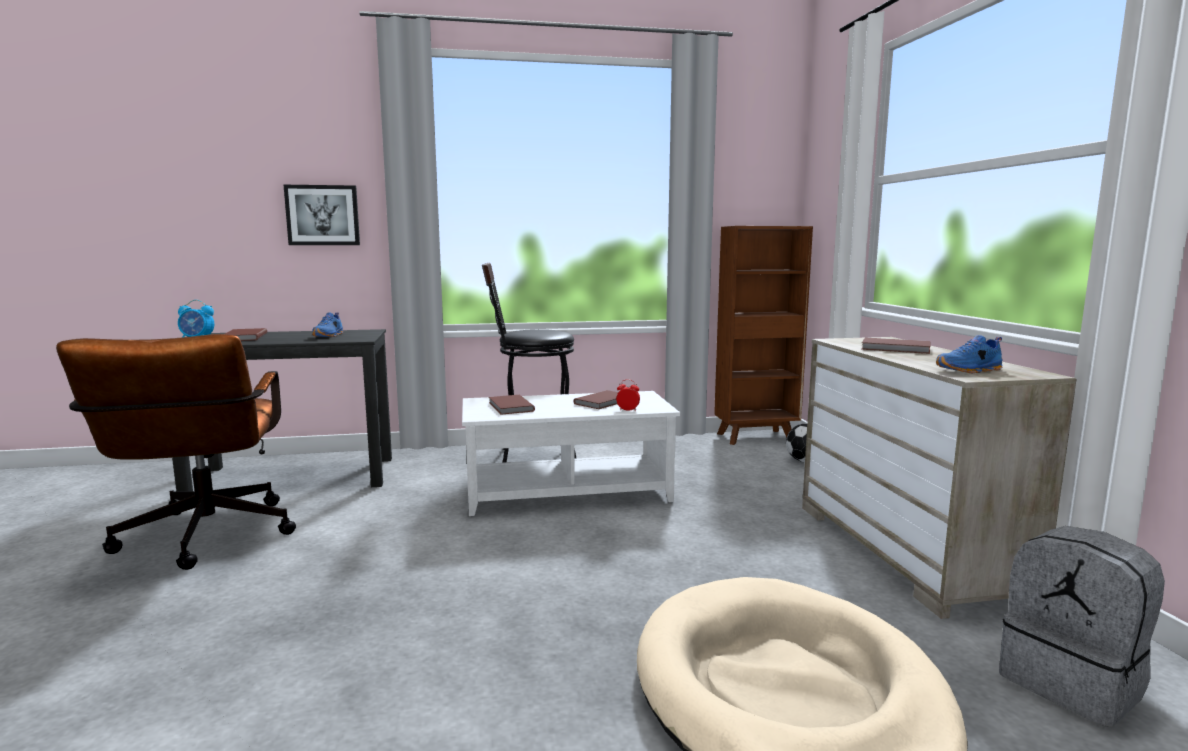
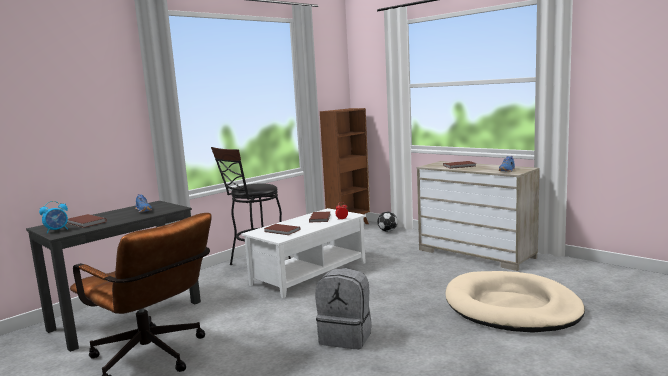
camera: 35 degrees left, 0 degrees up
(323, 215) = (99, 126): picture -> none
(1073, 683) = (570, 275): grey backpack -> grey backpack (346, 337)

